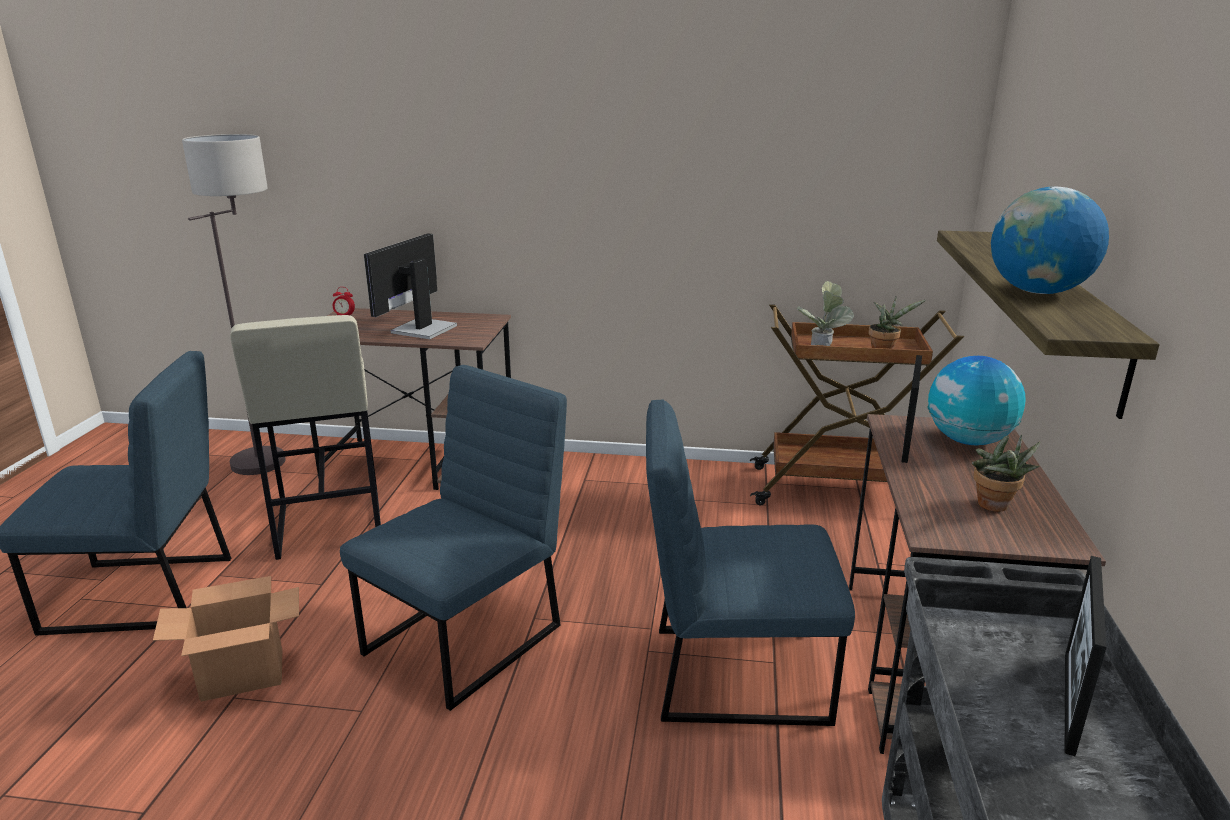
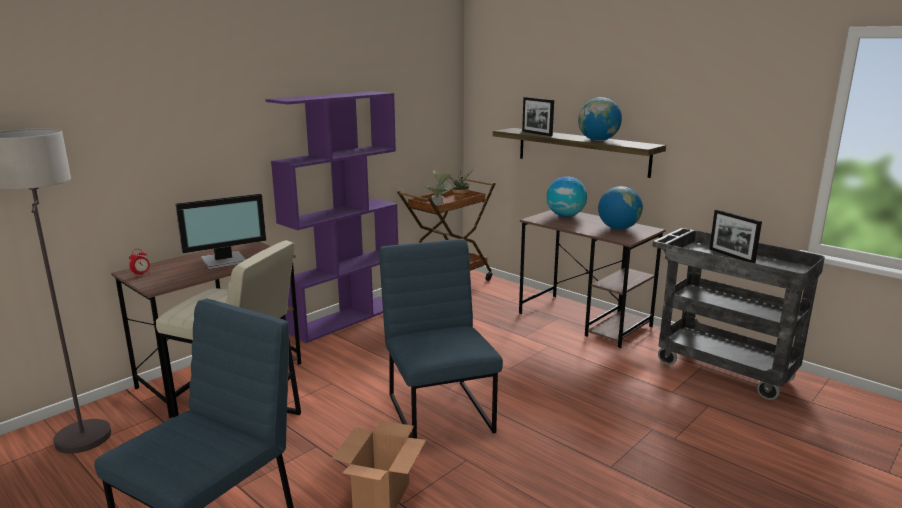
camera: 55 degrees left, 5 degrees down
(421, 329) = (225, 261): monitor -> monitor turned 90 degrees counterclockwise
(632, 468) = (345, 318): none -> purple bookcase
(733, 673) = (546, 356): blue chair -> none
(906, 442) = (554, 222): picture frame -> picture frame (537, 133)
(995, 507) = (618, 228): potted plant -> globe

